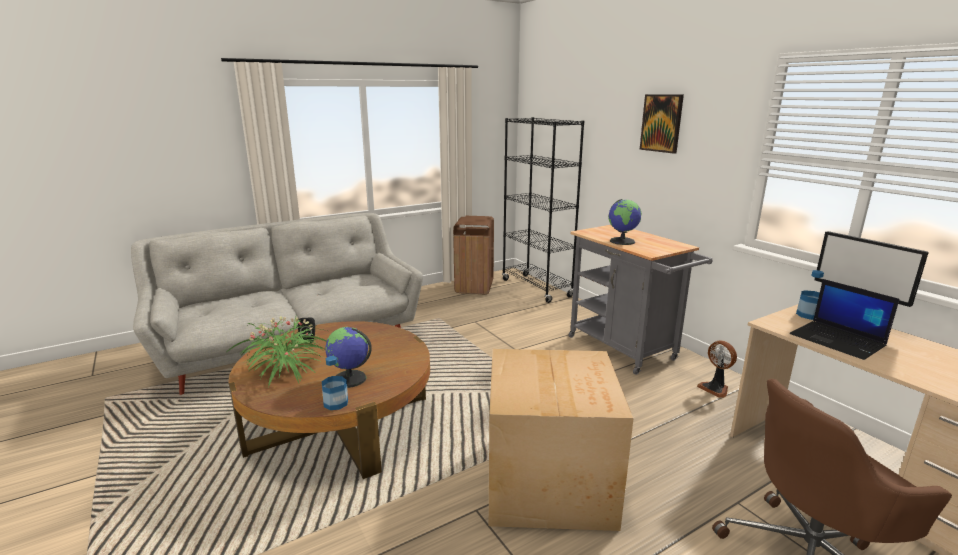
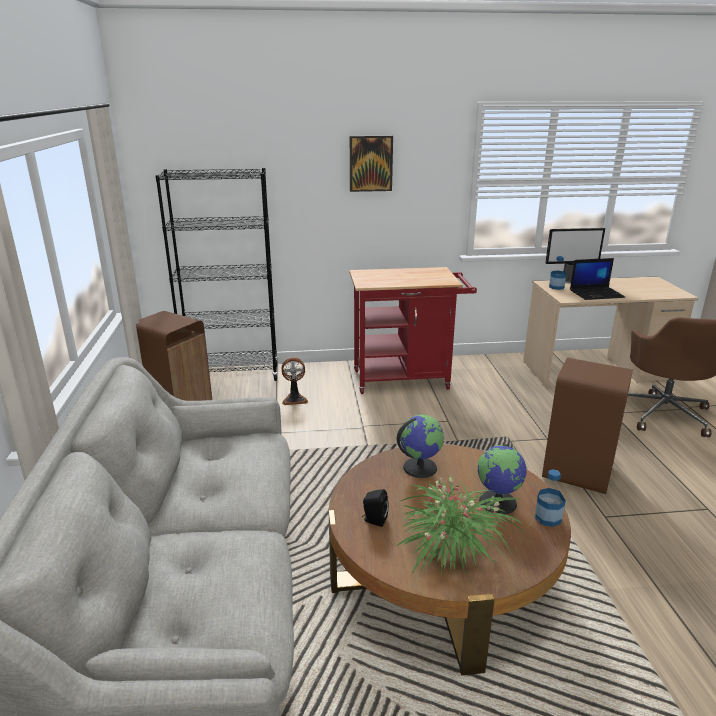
camera: 65 degrees left, 5 degrees up
(550, 481) = (577, 472): cardboard box -> brown trash can
(622, 241) = (409, 281): globe -> globe (419, 467)
(626, 350) = (407, 379): grey cart -> red cart
(715, 388) = (486, 370): fan -> fan (294, 399)

